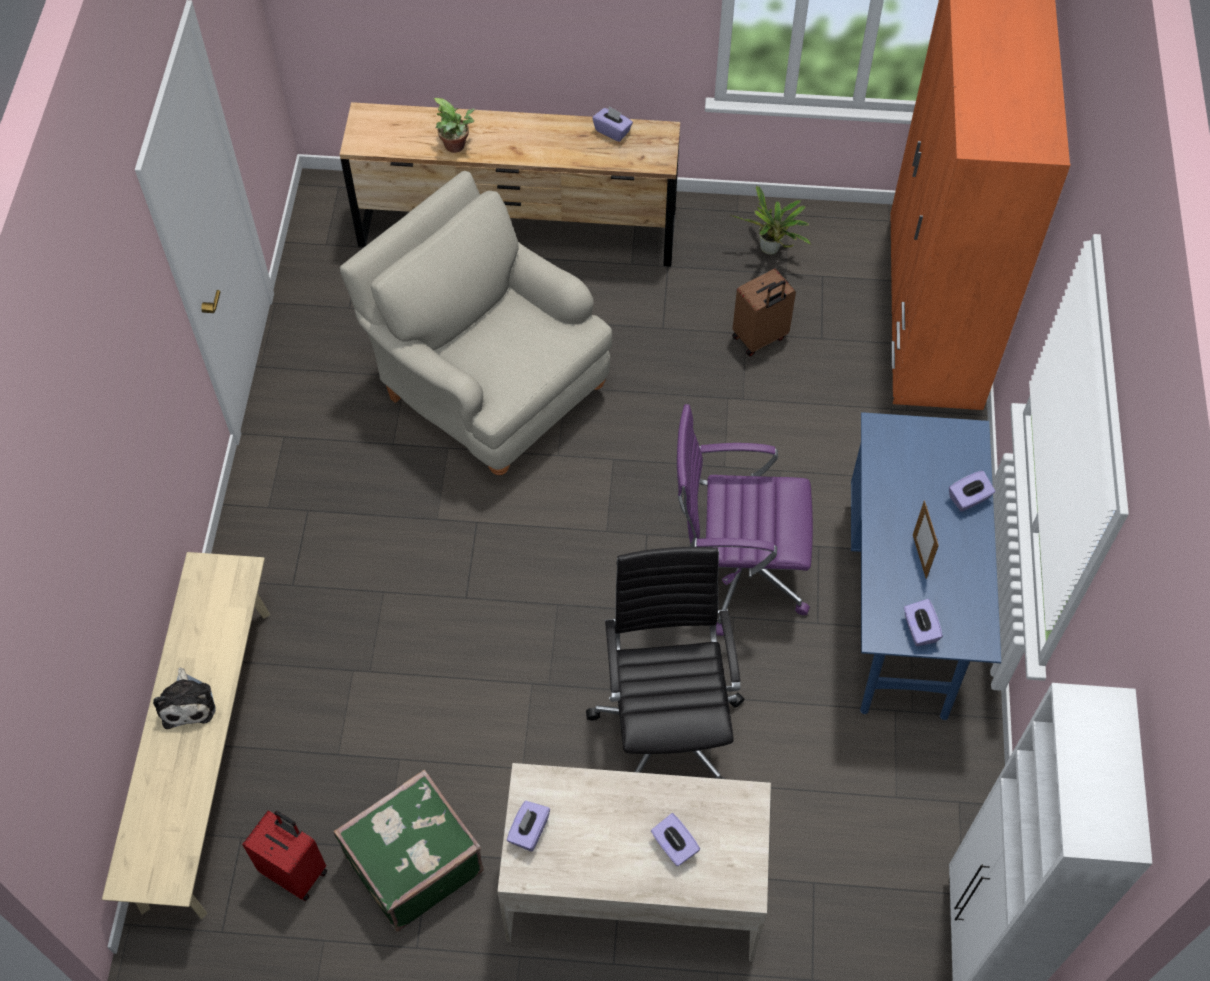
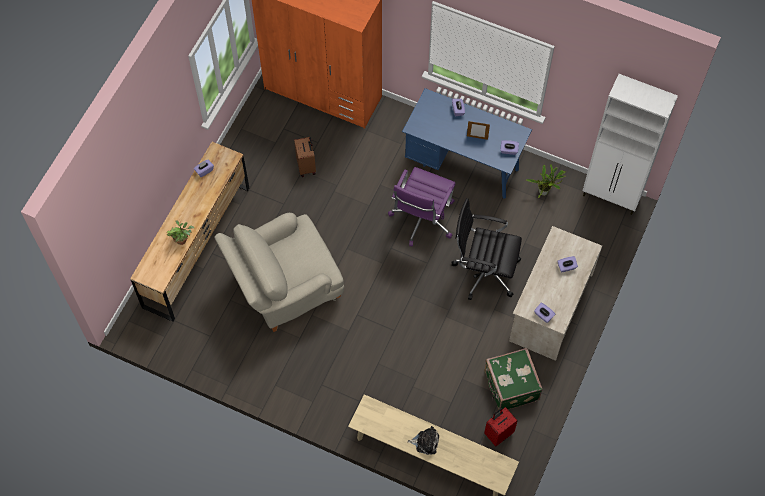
camera: 70 degrees left, 5 degrees up
(771, 251) = (259, 143): potted plant -> potted plant (545, 191)

